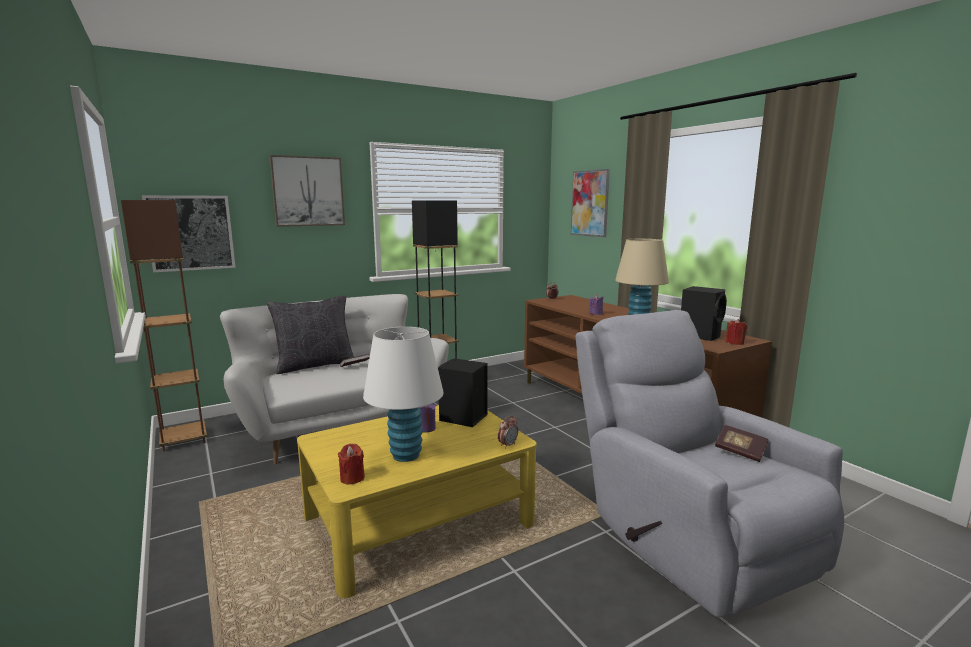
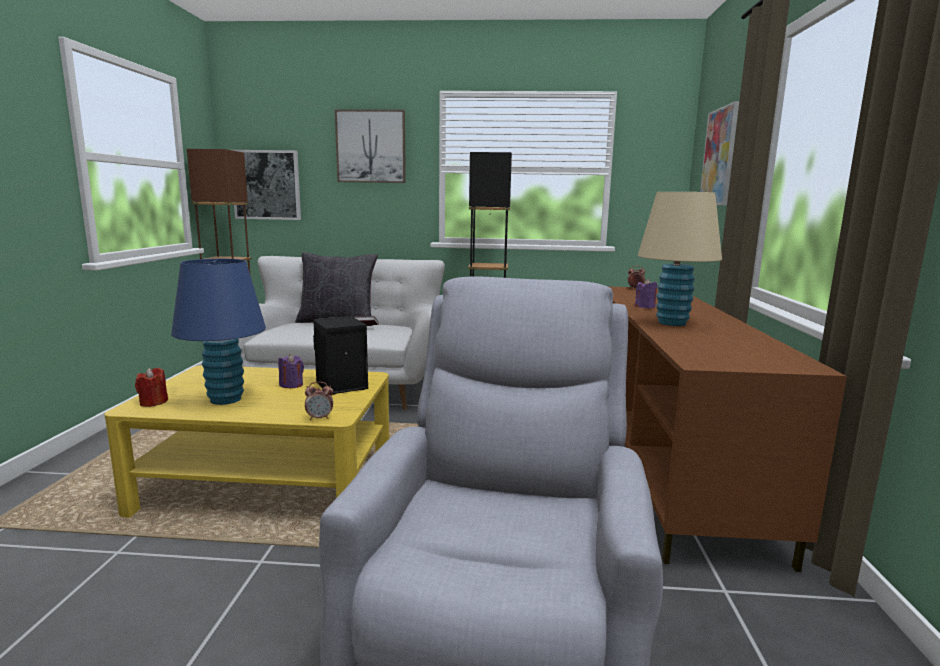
camera: 35 degrees right, 0 degrees up
(406, 455) = (226, 399): white table lamp -> blue table lamp
(700, 335) = (727, 348): black speaker -> none
(734, 343) = (759, 364): red candle -> none
(740, 451) = (558, 516): book -> none

